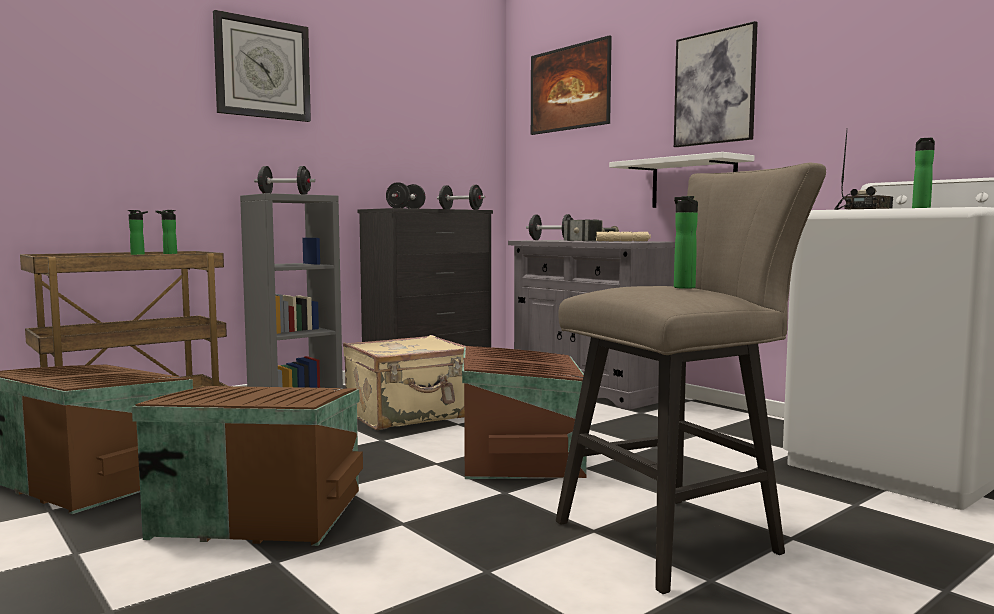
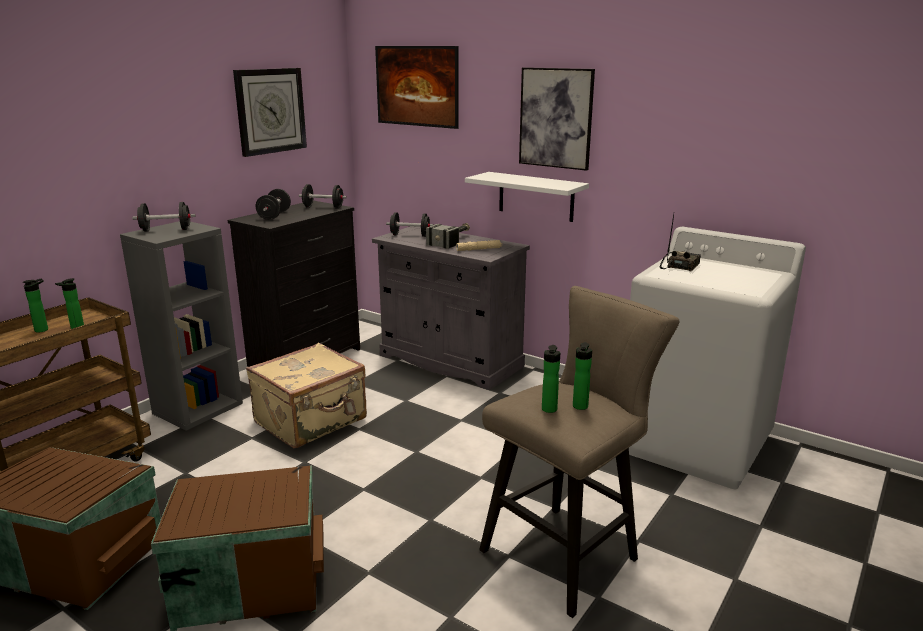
camera: 15 degrees left, 15 degrees up
(262, 69) = (122, 100): wall clock -> wall clock (270, 111)
(523, 455) = (427, 467): brown storage box -> none
(921, 209) = (722, 276): bottle -> bottle (549, 410)

